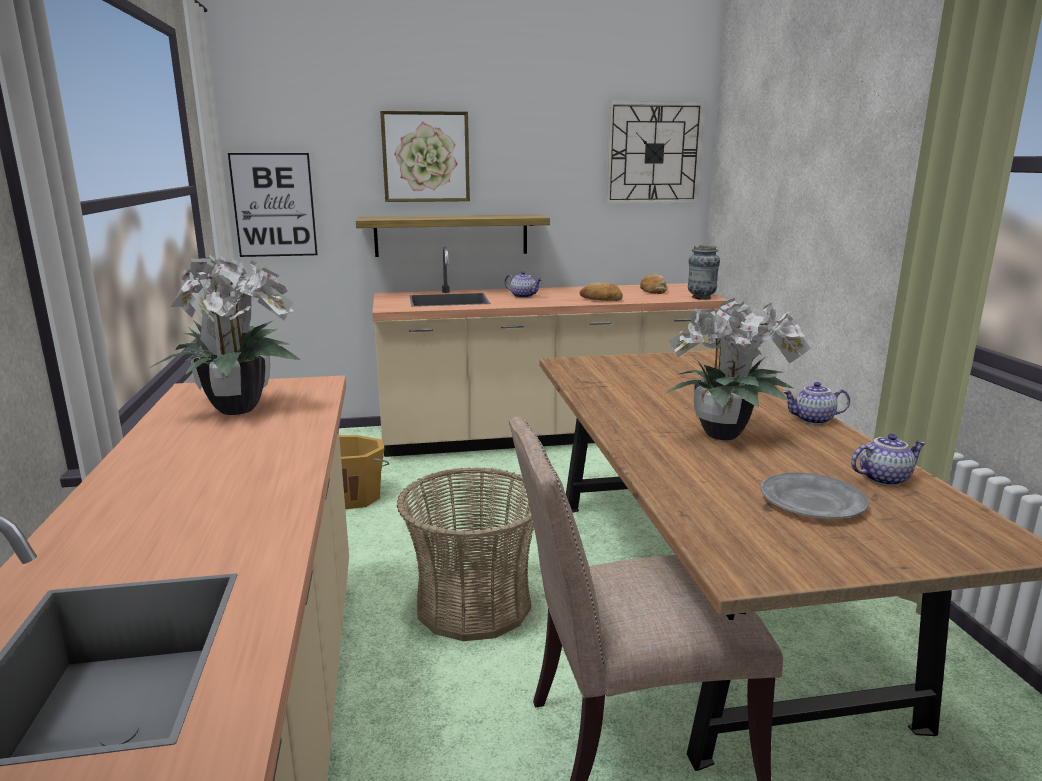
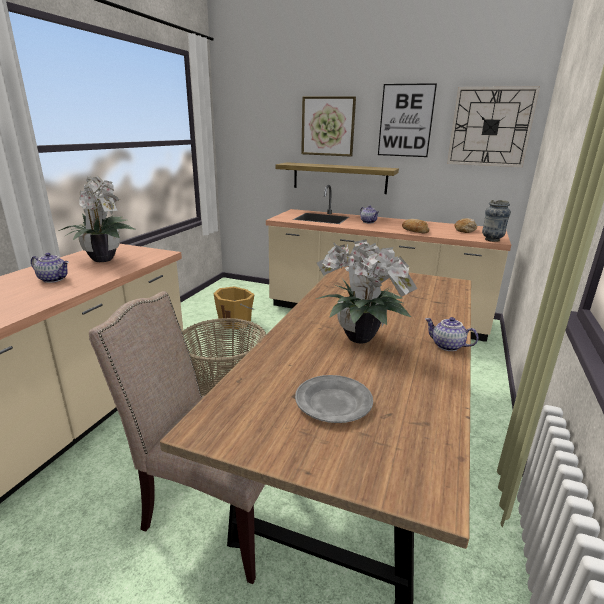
camera: 30 degrees right, 5 degrees up
(274, 205) = (244, 153): picture -> picture (406, 121)
(883, 478) = (420, 405): teapot -> teapot (54, 279)

